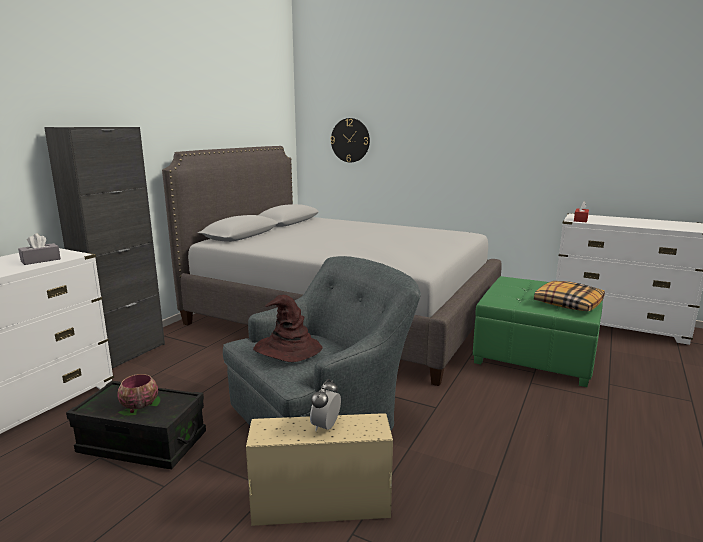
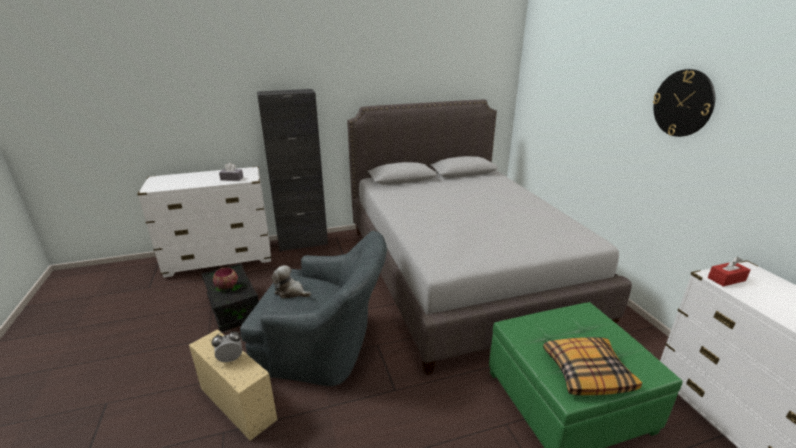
camera: 45 degrees right, 10 degrees up
(287, 350) = (291, 292): brown hat -> plush toy
(350, 140) = (552, 101): wall clock -> wall clock (683, 103)

